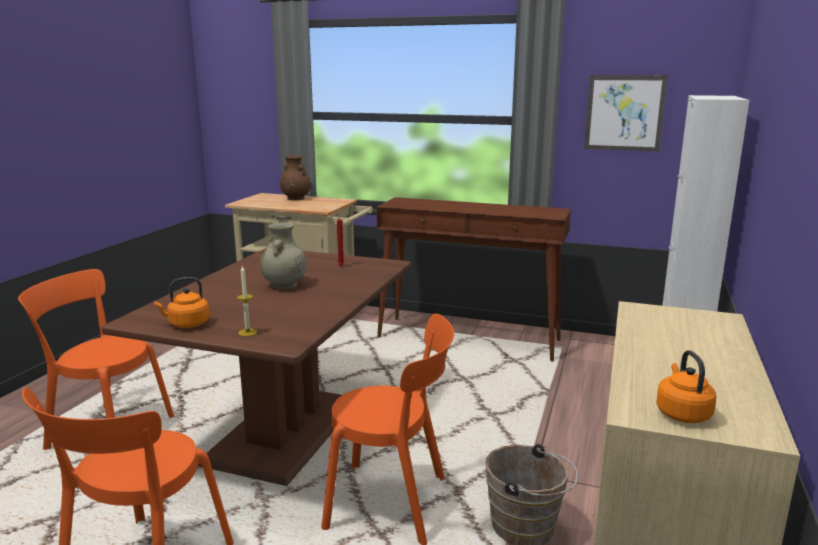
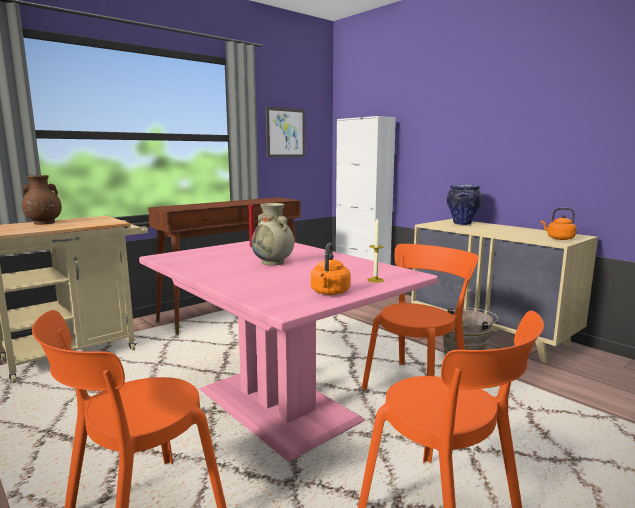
camera: 60 degrees left, 5 degrees down
(287, 430) = (278, 404): brown dining table -> pink dining table
(694, 327) = (462, 224): none -> vase

